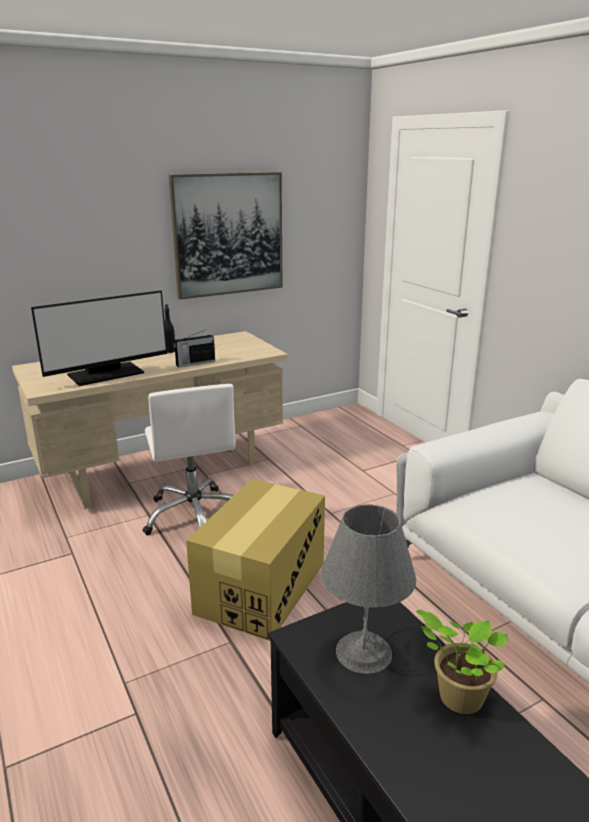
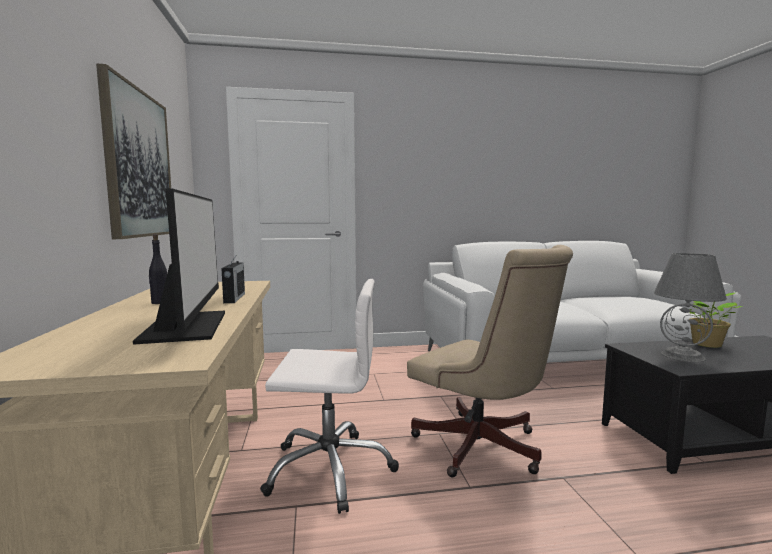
camera: 70 degrees left, 15 degrees down
(261, 588) = (484, 449): cardboard box -> beige office chair

